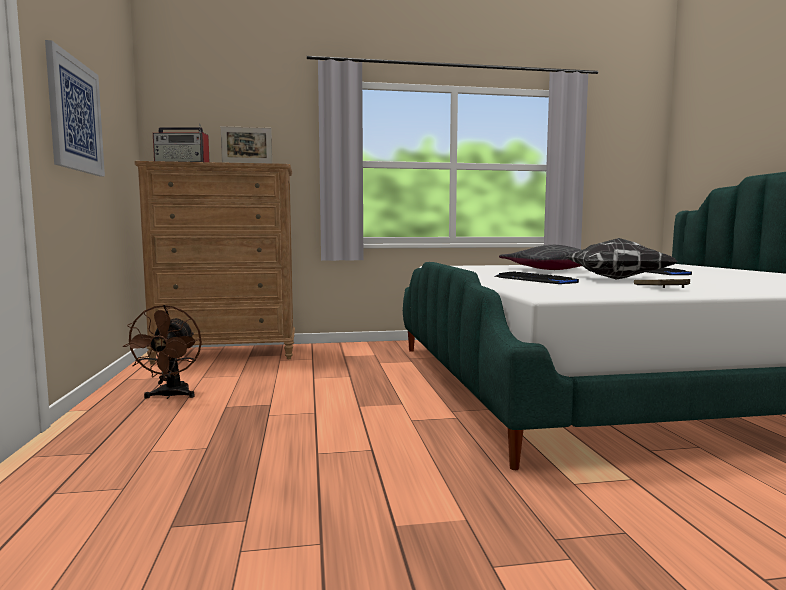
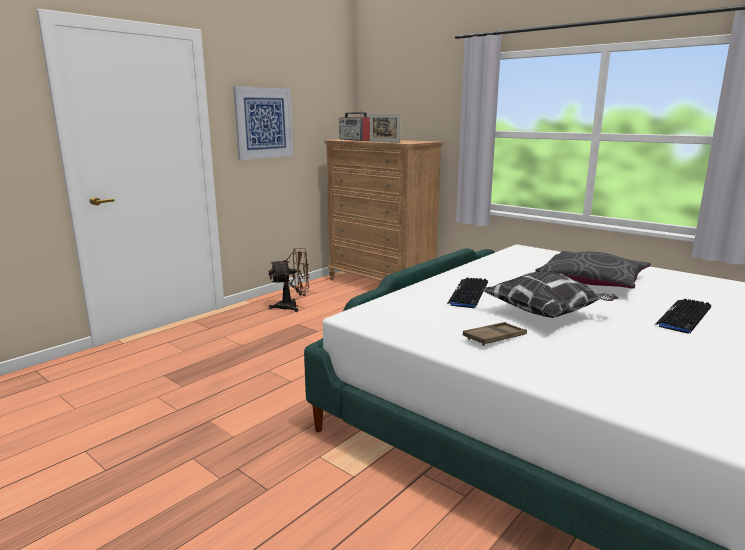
camera: 50 degrees right, 10 degrees up
(170, 396) = (293, 307): brown fan -> brown fan turned 150 degrees counterclockwise

